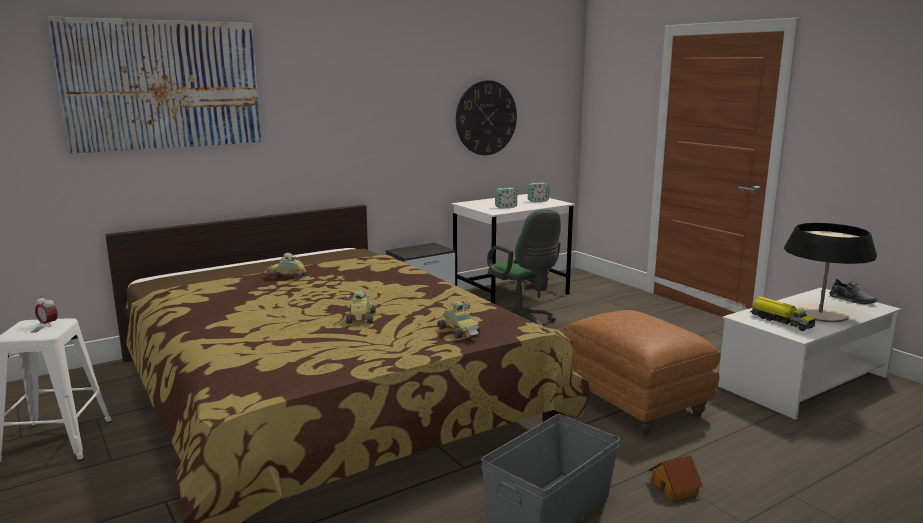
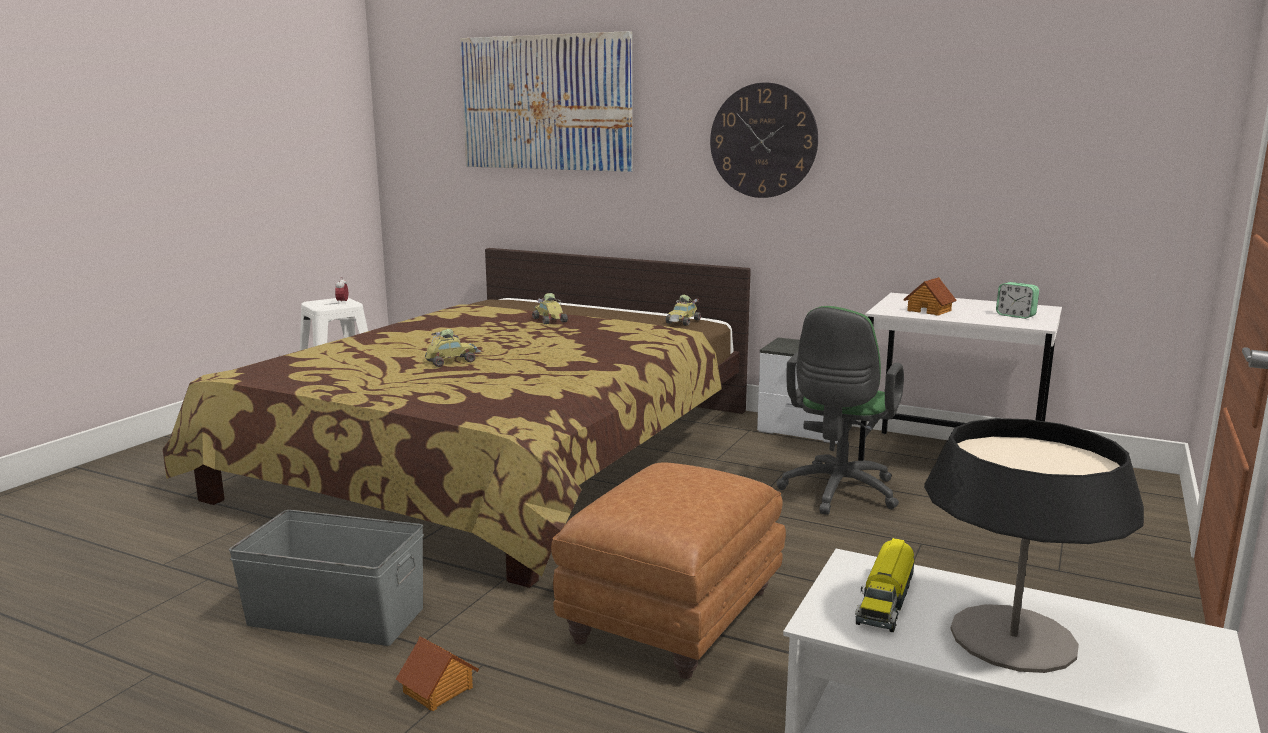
camera: 60 degrees right, 0 degrees up
(460, 331) = (449, 397): toy car -> toy car (683, 322)
(486, 118) = (977, 164): wall clock -> wall clock (763, 140)
(505, 207) = (929, 310): alarm clock -> toy house
(852, 300) = (1201, 674): grey shoe -> none

